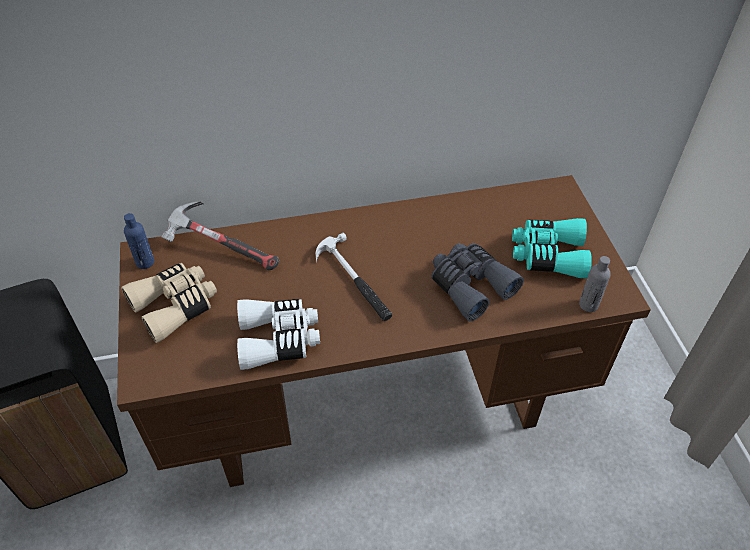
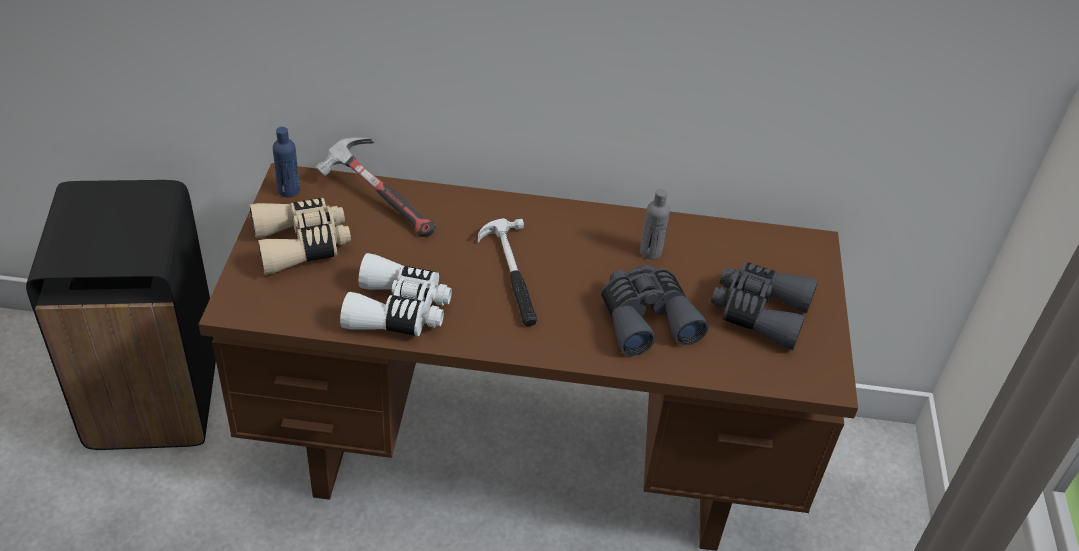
camera: 15 degrees right, 5 degrees down
(548, 255) = (759, 312): turquoise binoculars -> grey binoculars
(588, 304) = (781, 380): grey bottle -> grey bottle (650, 252)

